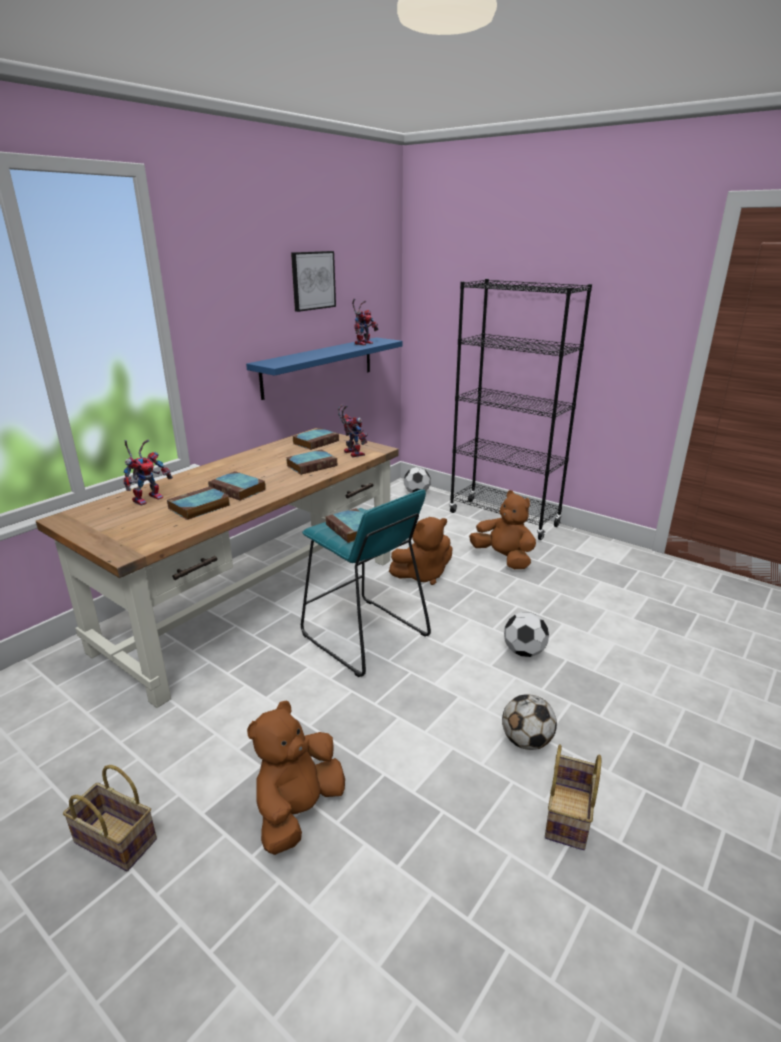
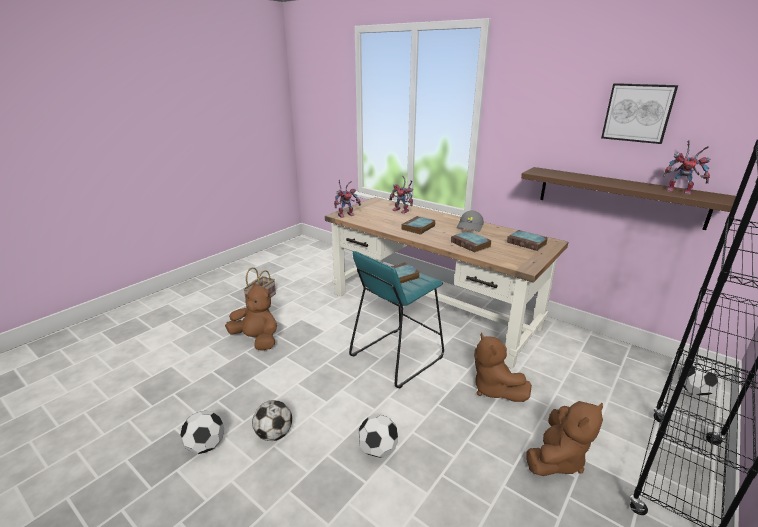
camera: 90 degrees right, 0 degrees up
(199, 507) = (391, 221): book -> none
(251, 461) = (470, 227): none -> grey cap
(319, 367) = (619, 196): blue shelf -> brown shelf
(351, 453) = (507, 256): toy robot -> toy robot (346, 214)
(569, 817) = (206, 446): basket -> football

